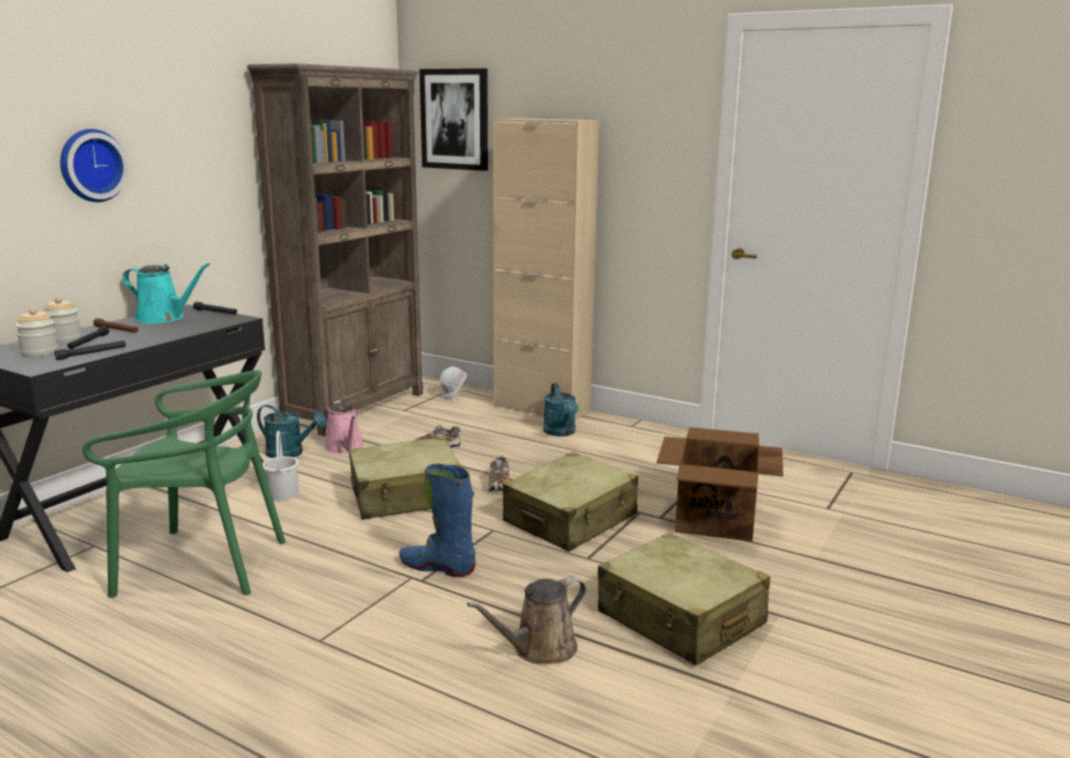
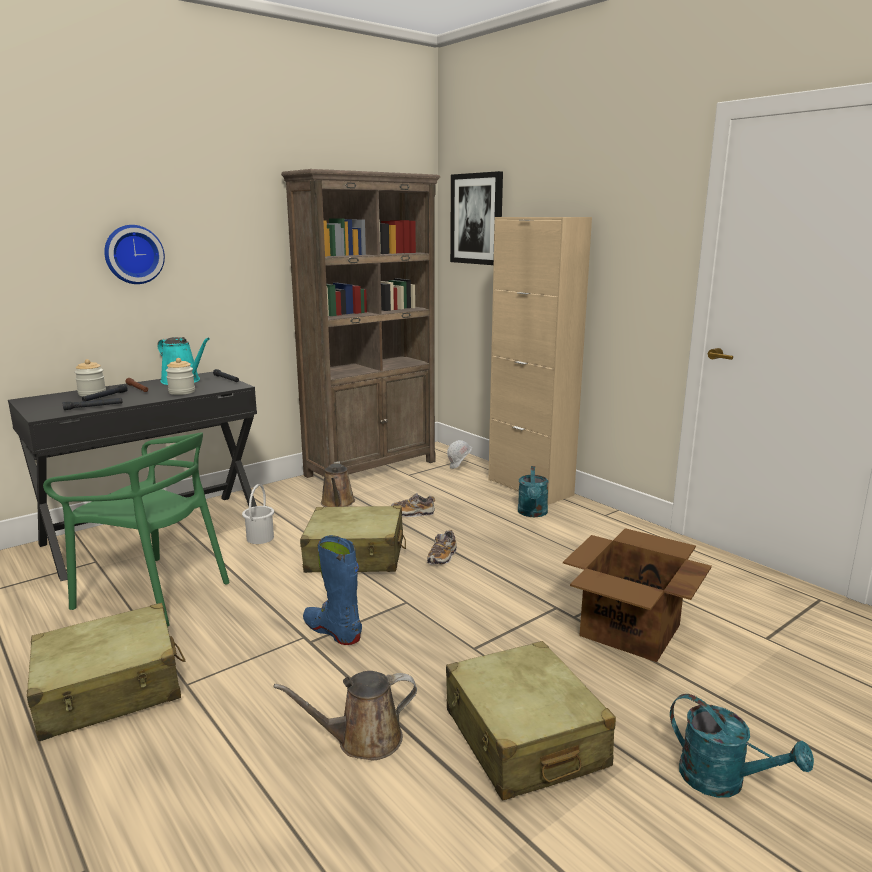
camera: 20 degrees right, 0 degrees up
(39, 353) = (61, 403): jar -> jar (182, 392)
(290, 453) = (292, 502): turquoise watering can -> turquoise watering can (723, 781)
(345, 448) = (337, 503): pink watering can -> brown watering can
(570, 519) = (484, 603): beige suitcase -> beige suitcase (110, 689)

